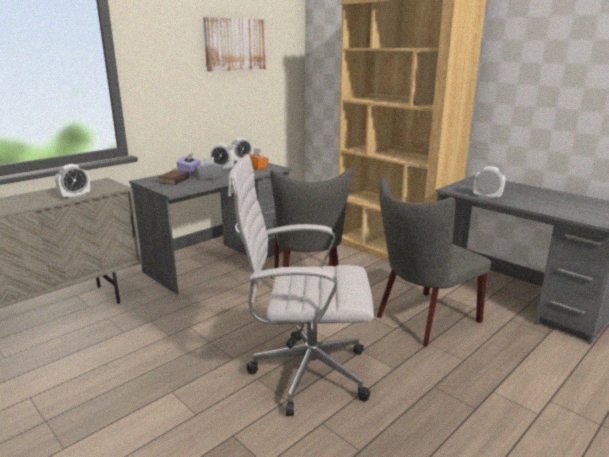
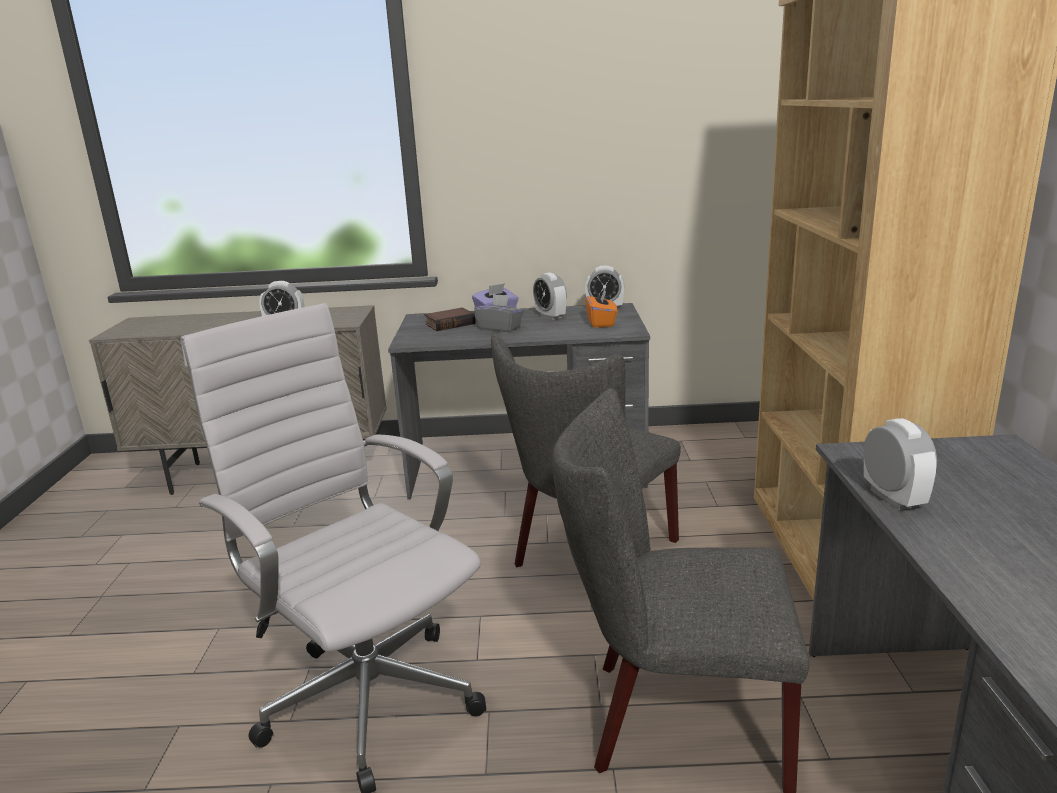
camera: 45 degrees right, 0 degrees up
(235, 44) = (639, 97): picture -> none

